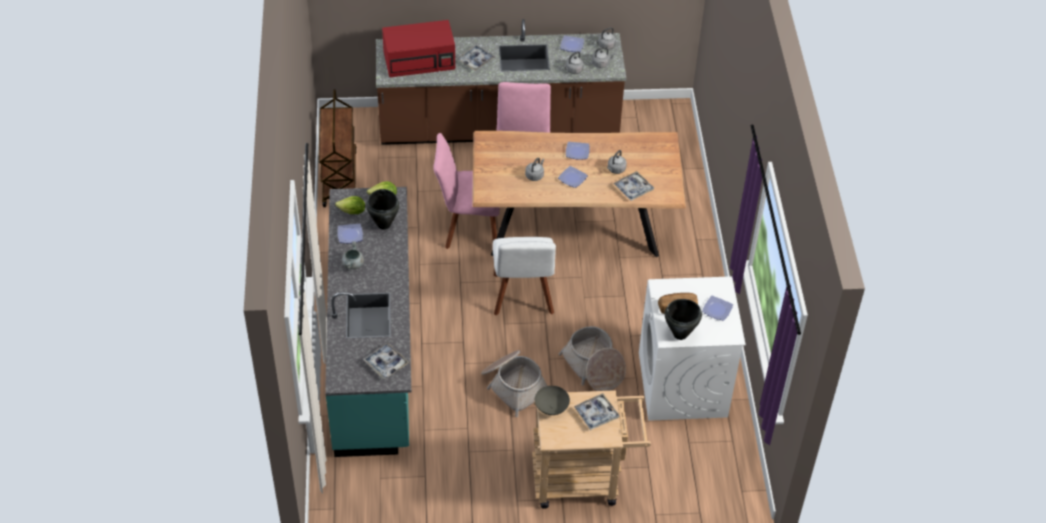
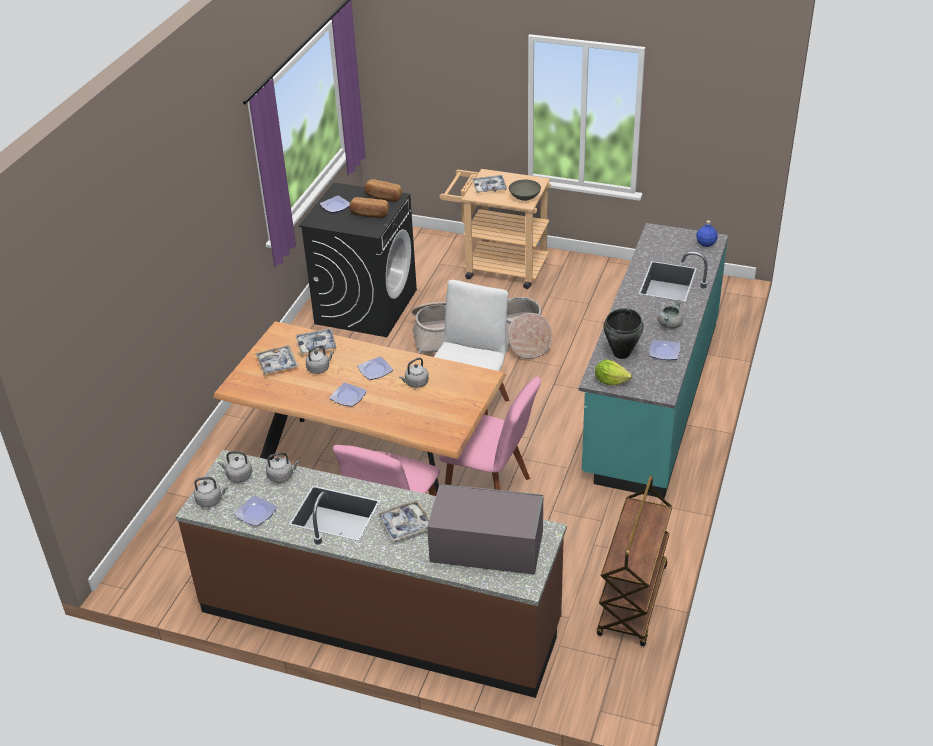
camera: 155 degrees left, 10 degrees down
(344, 374) = (706, 243): none -> blue bottle
(352, 212) = (654, 374): lettuce -> none
(386, 363) = (663, 243): tray -> tray (277, 364)
(420, 60) = (485, 546): red microwave -> grey microwave
(680, 334) = (383, 197): black cooking pot -> bread
(683, 385) = (366, 306): white washing machine -> black washing machine

